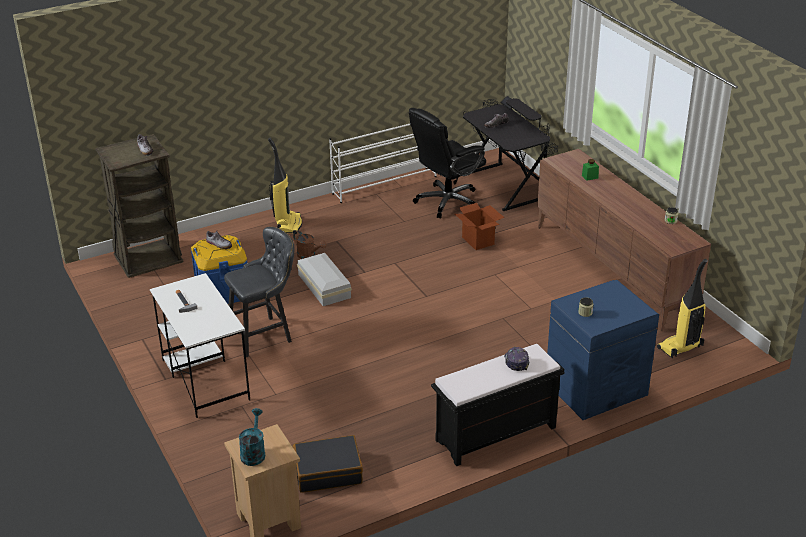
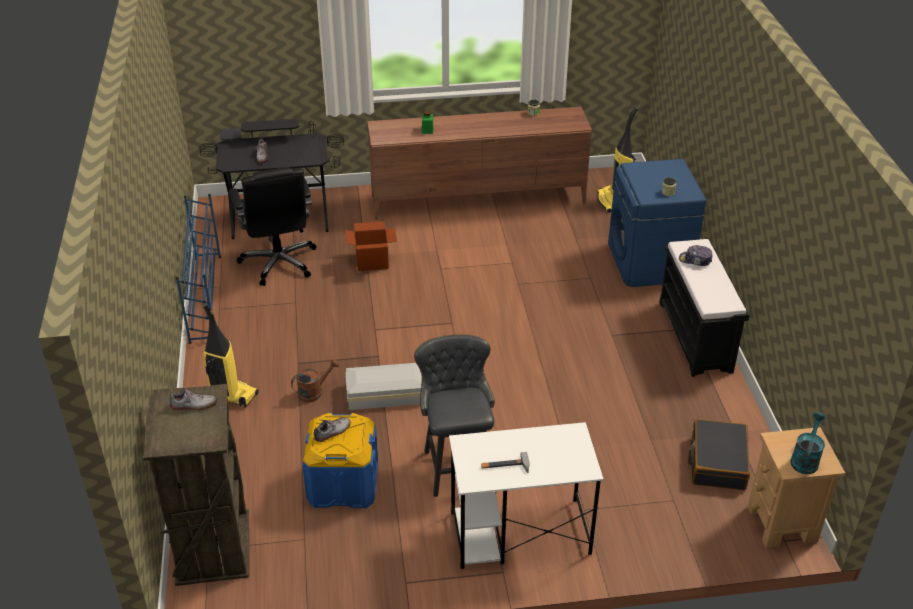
camera: 70 degrees left, 5 degrees up
(253, 452) = (805, 459): turquoise watering can -> turquoise watering can turned 90 degrees clockwise
(385, 185) = (206, 297): white shoe rack -> blue shoe rack

